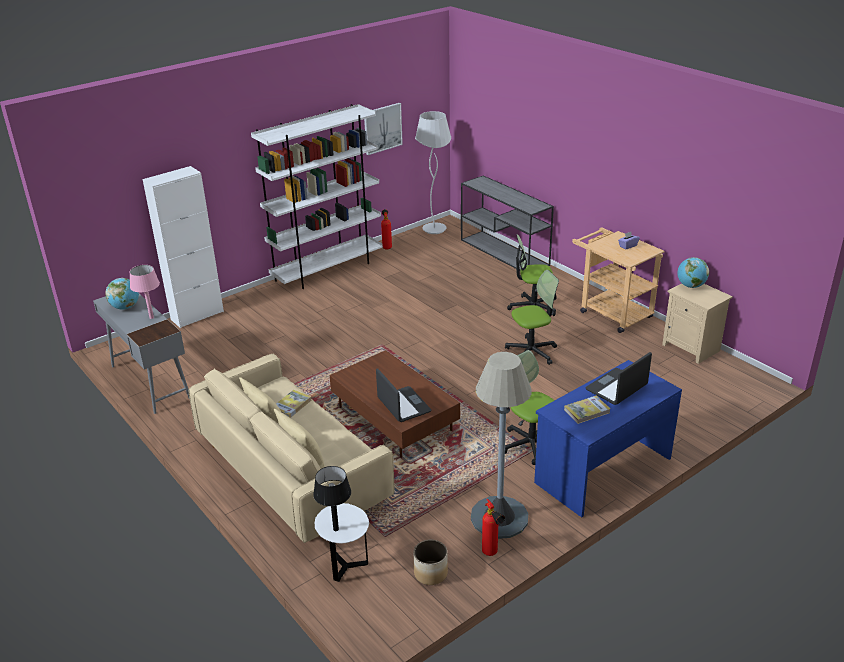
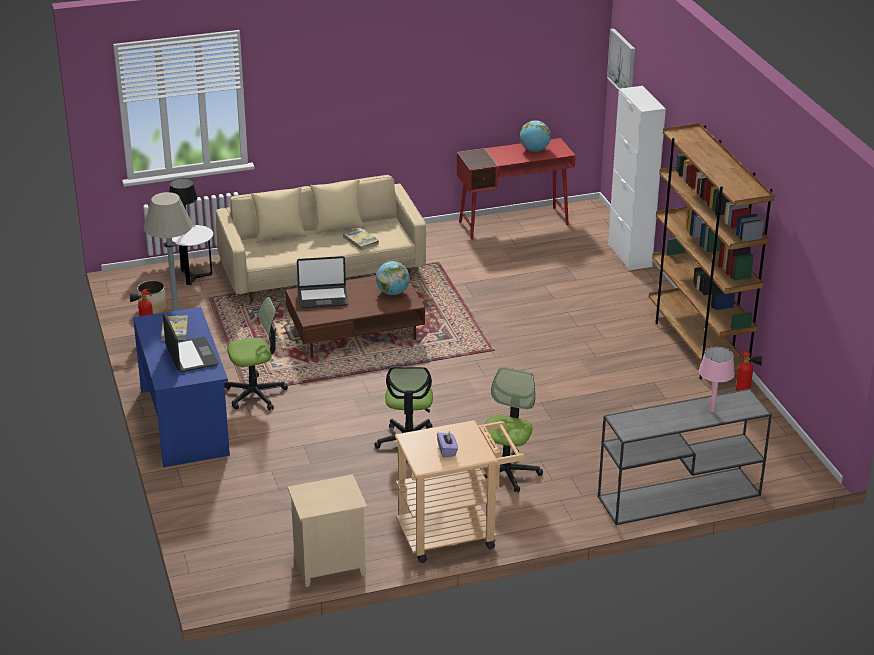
camera: 110 degrees right, 0 degrees up
(150, 381) = (514, 223): grey desk -> red desk
(151, 317) = (506, 159): pink table lamp -> pink table lamp (712, 410)
(328, 270) = (697, 347): white bookcase -> brown bookcase
(382, 128) = (798, 259): picture -> picture (622, 63)
(434, 229) = (787, 454): white floor lamp -> none
(690, 286) = (348, 496): globe -> globe (392, 292)

